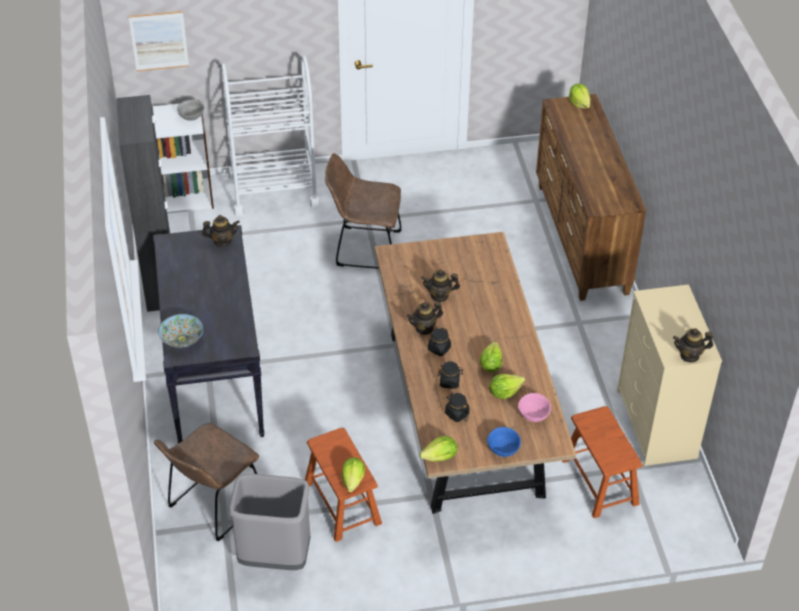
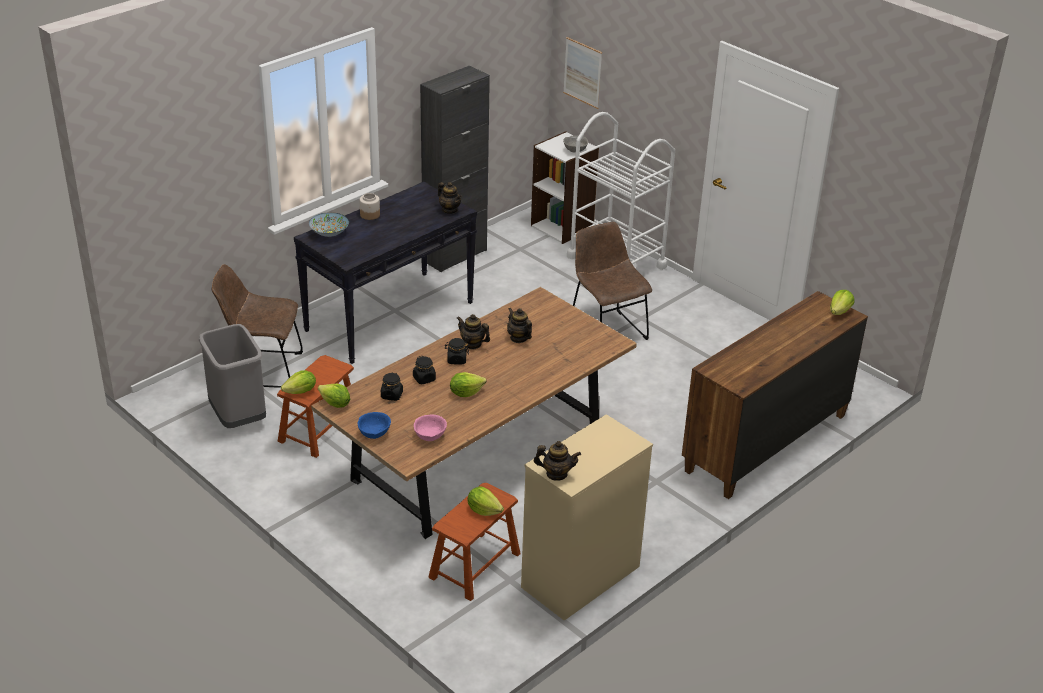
camera: 55 degrees right, 10 degrees down
(177, 297) = (370, 214): none -> jar
(504, 392) = (441, 411): lettuce -> lettuce (484, 510)
(689, 355) = (556, 474): teapot -> teapot turned 135 degrees clockwise

